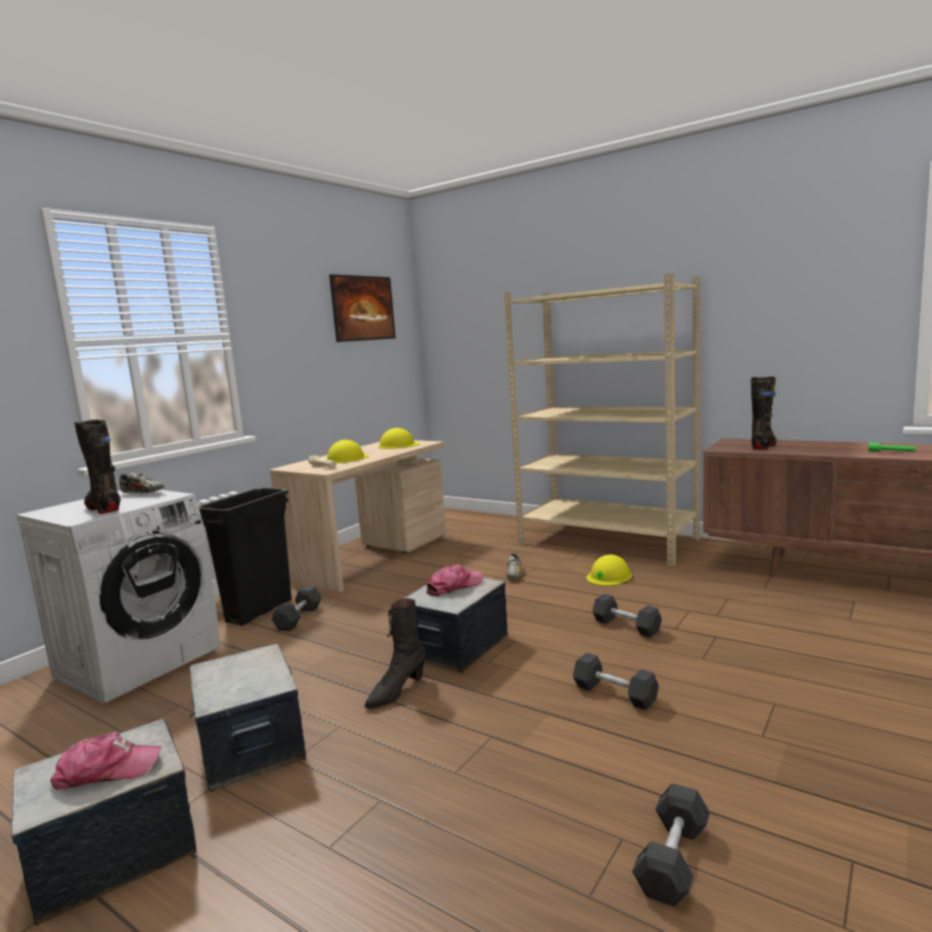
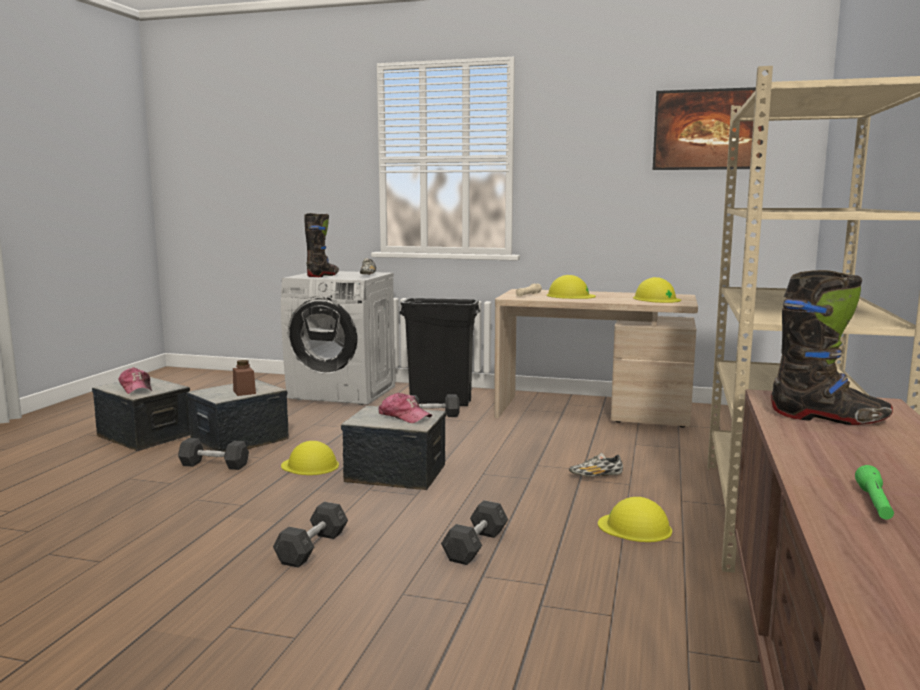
camera: 70 degrees right, 0 degrees up
(260, 669) = (244, 392): none -> brown jar
(396, 692) = (310, 465): black boot -> yellow hard hat
(673, 859) = (68, 581): grey dumbbell -> grey dumbbell (214, 465)

